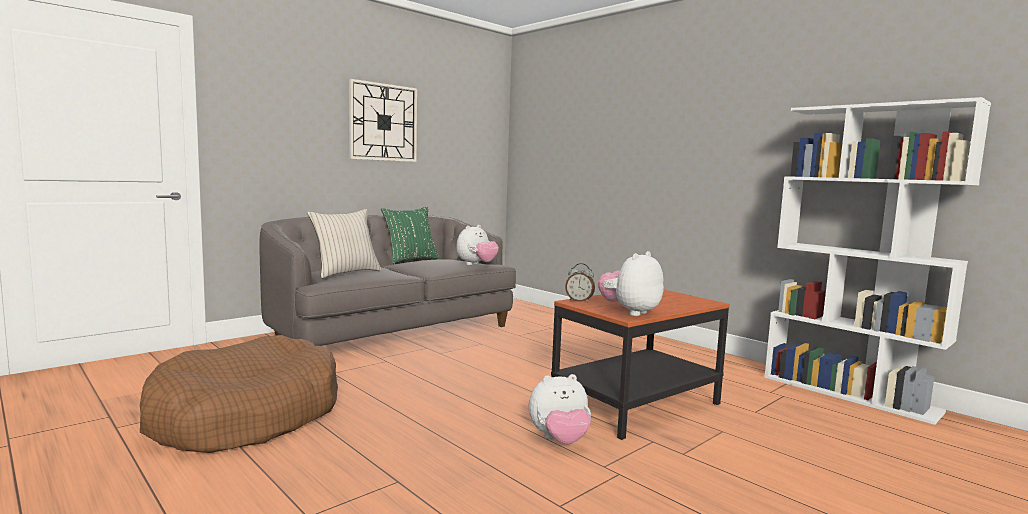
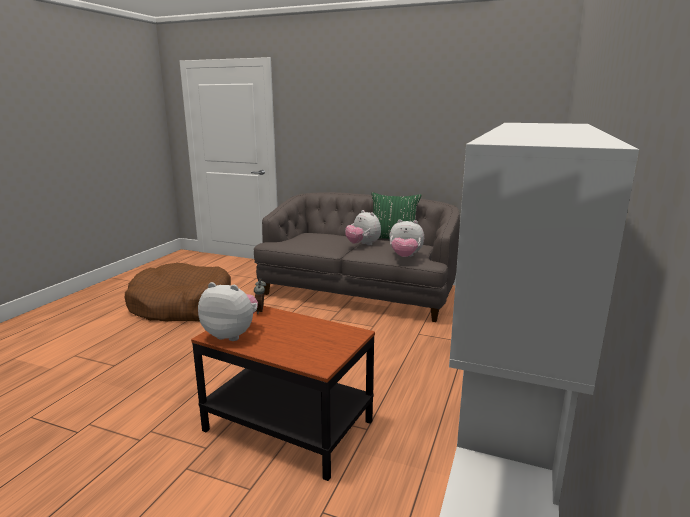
camera: 65 degrees right, 10 degrees up
(345, 273) = (306, 239): beige pillow -> none
(383, 122) = (403, 116): wall clock -> none
(559, 440) = (189, 403): plush toy -> plush toy (363, 245)

